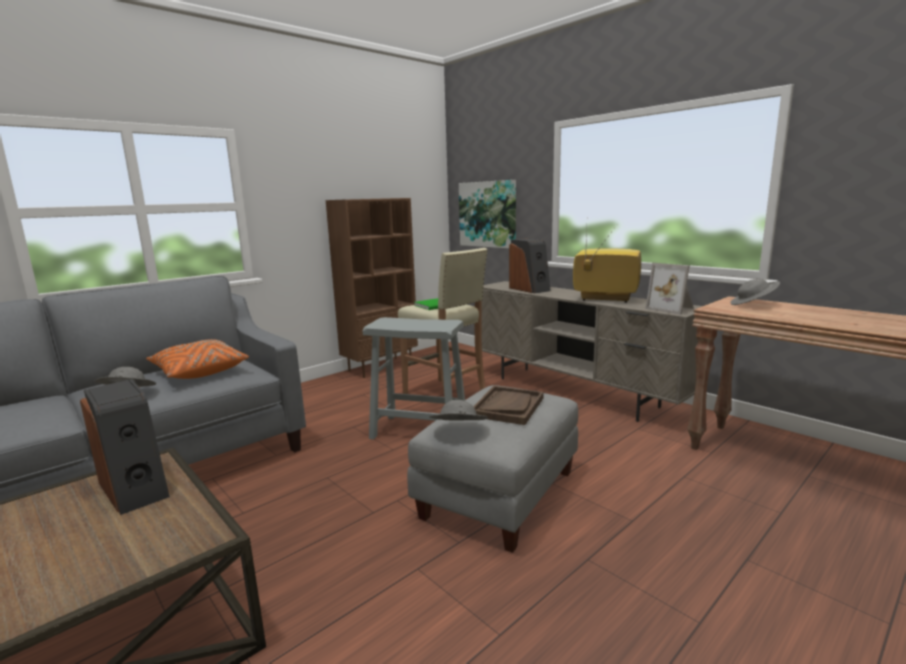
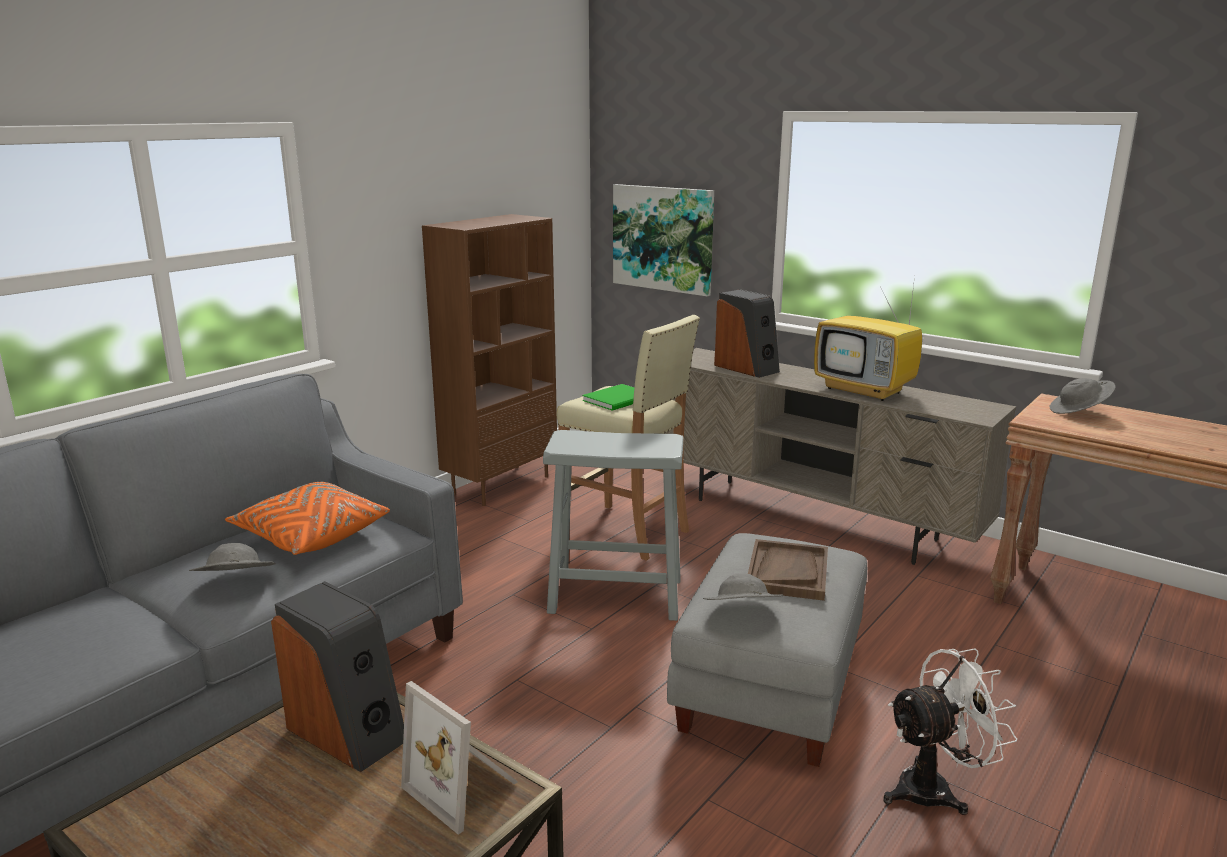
camera: 10 degrees left, 5 degrees up
(600, 577) = (935, 789): none -> white fan
(604, 299) = (866, 390): television -> television turned 150 degrees counterclockwise
(672, 309) = (967, 411): picture frame -> picture frame (465, 786)

